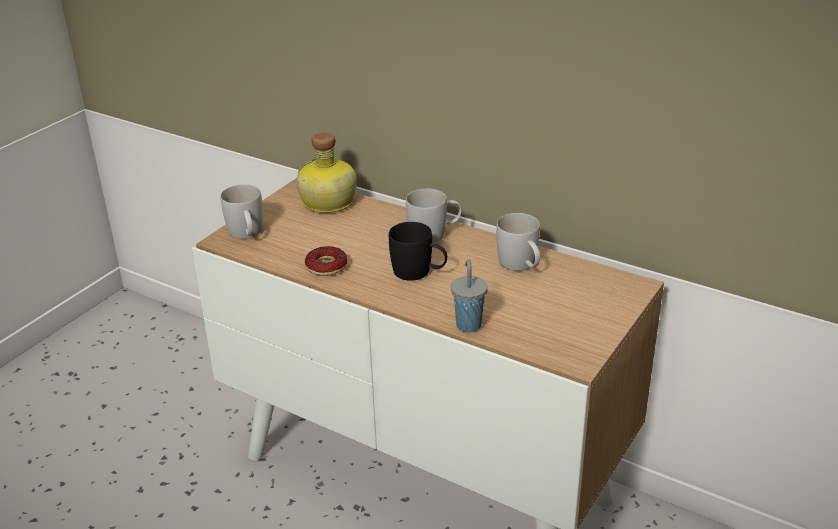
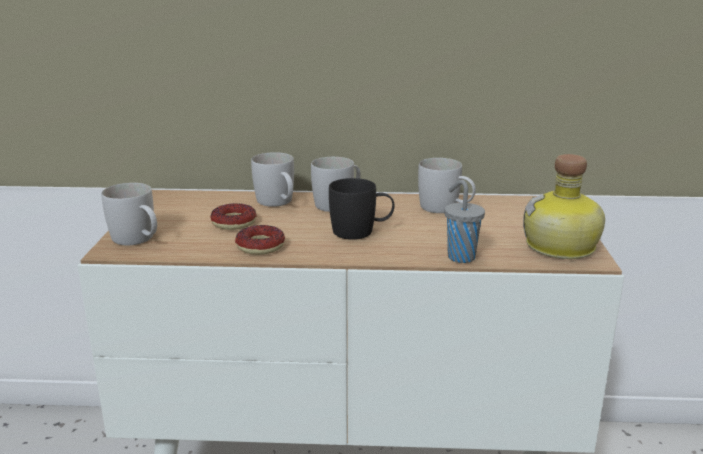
camera: 30 degrees left, 10 degrees down
(328, 202) = (202, 201): bottle -> bottle (562, 248)
(330, 234) = (234, 223): none -> donut
(385, 220) = (278, 203): none -> white mug

